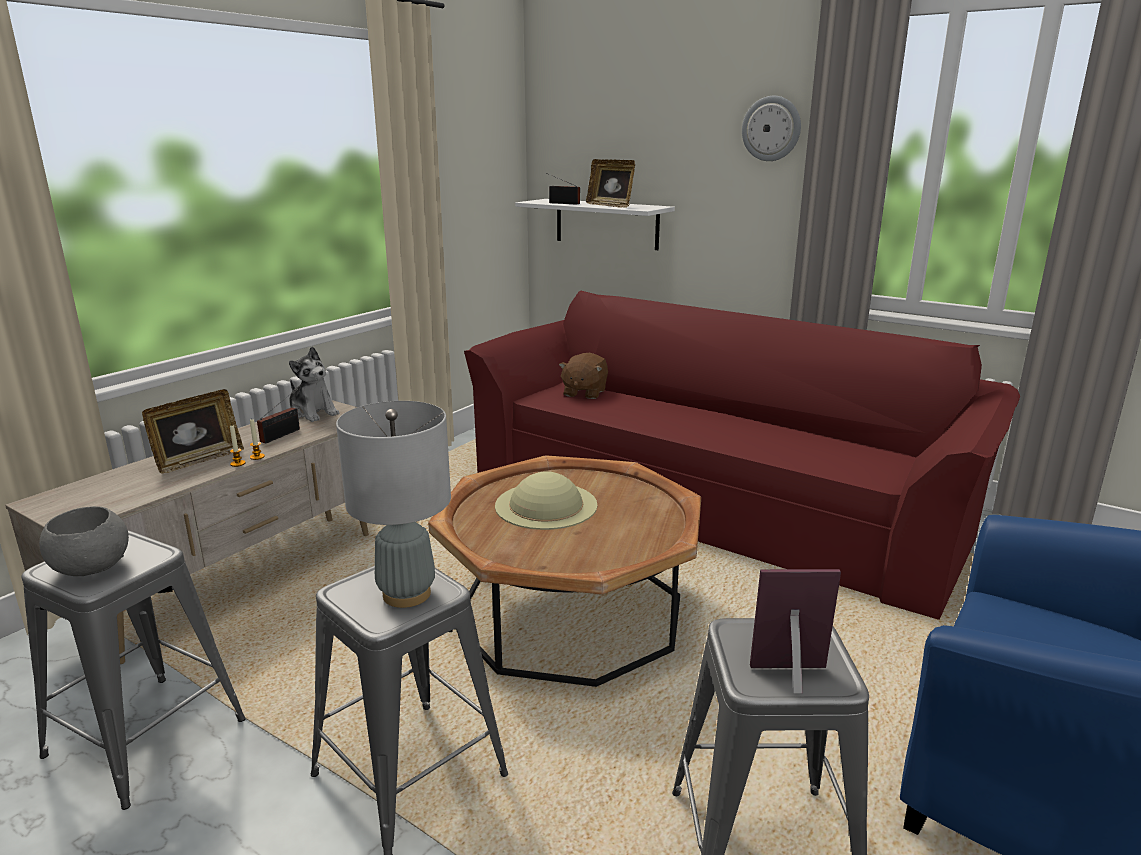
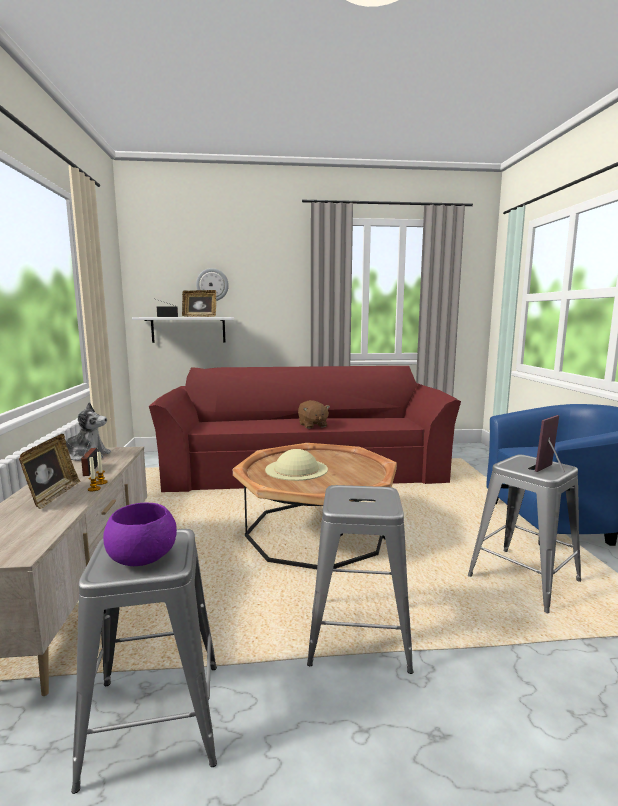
camera: 40 degrees left, 10 degrees down
(89, 568) = (142, 559): grey bowl -> purple bowl
(407, 594) = (371, 497): grey table lamp -> none
(584, 393) = (222, 423): brown plush toy -> brown plush toy (312, 425)
(771, 128) = (286, 274): wall clock -> wall clock (212, 284)

